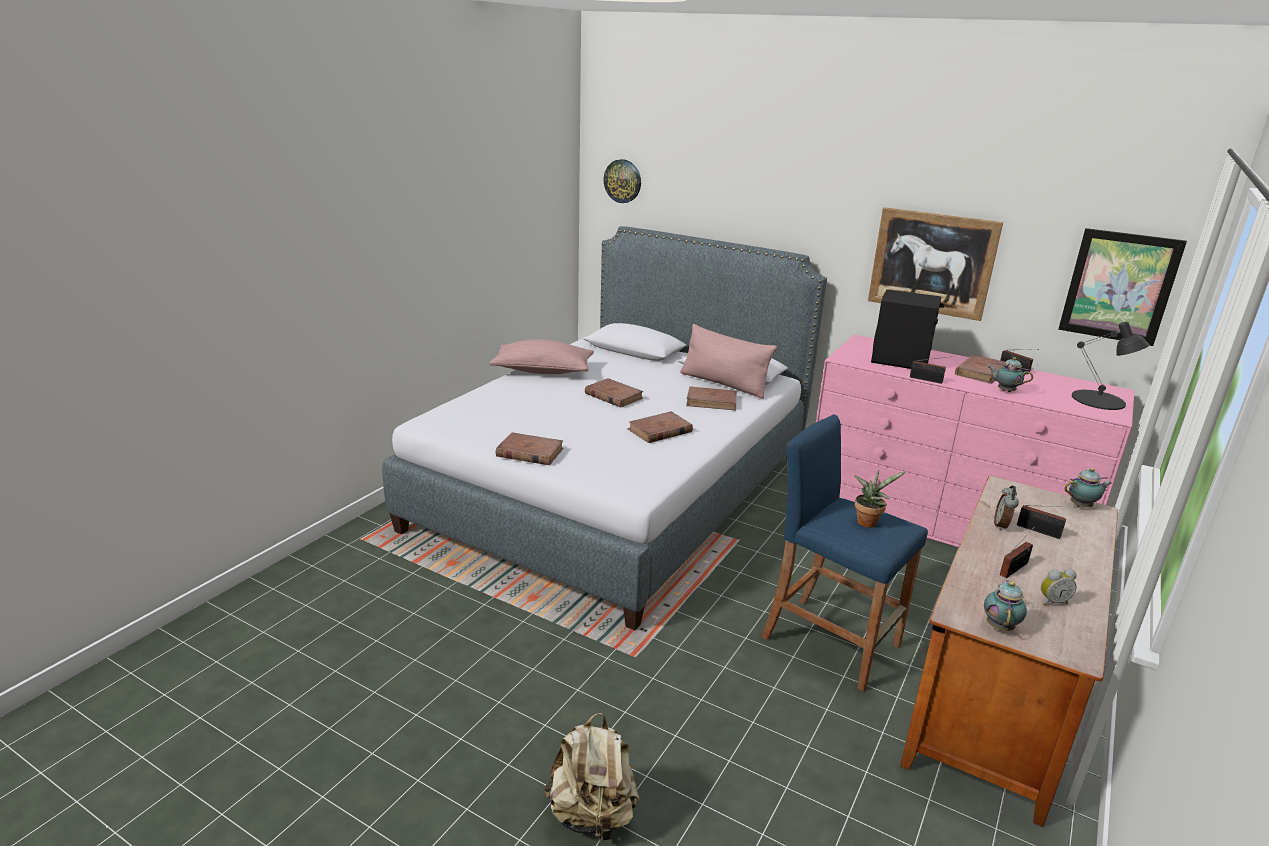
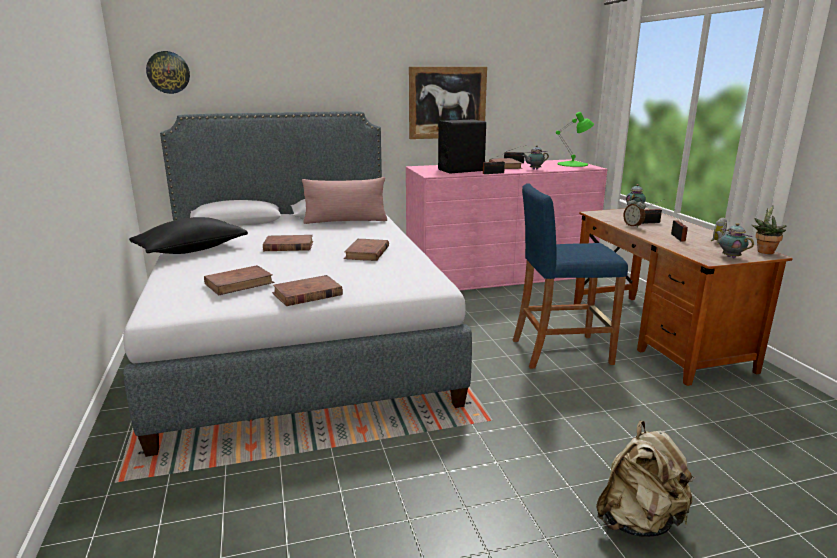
camera: 45 degrees left, 5 degrees down
(543, 371) = (191, 250): pink pillow -> black pillow
(712, 401) = (361, 230): brown book -> brown book (239, 283)
(868, 521) = (581, 247): potted plant -> potted plant (764, 251)
(1099, 400) = (573, 164): black table lamp -> green table lamp
(1119, 286) = (553, 98): picture -> none

